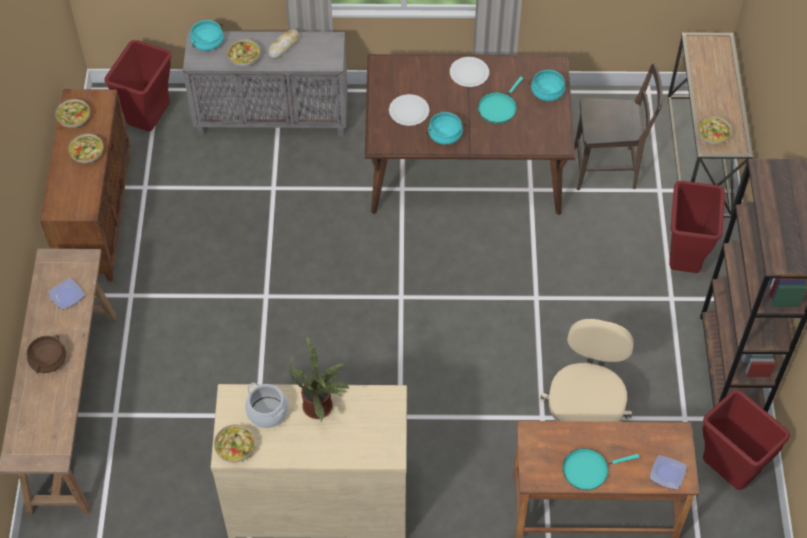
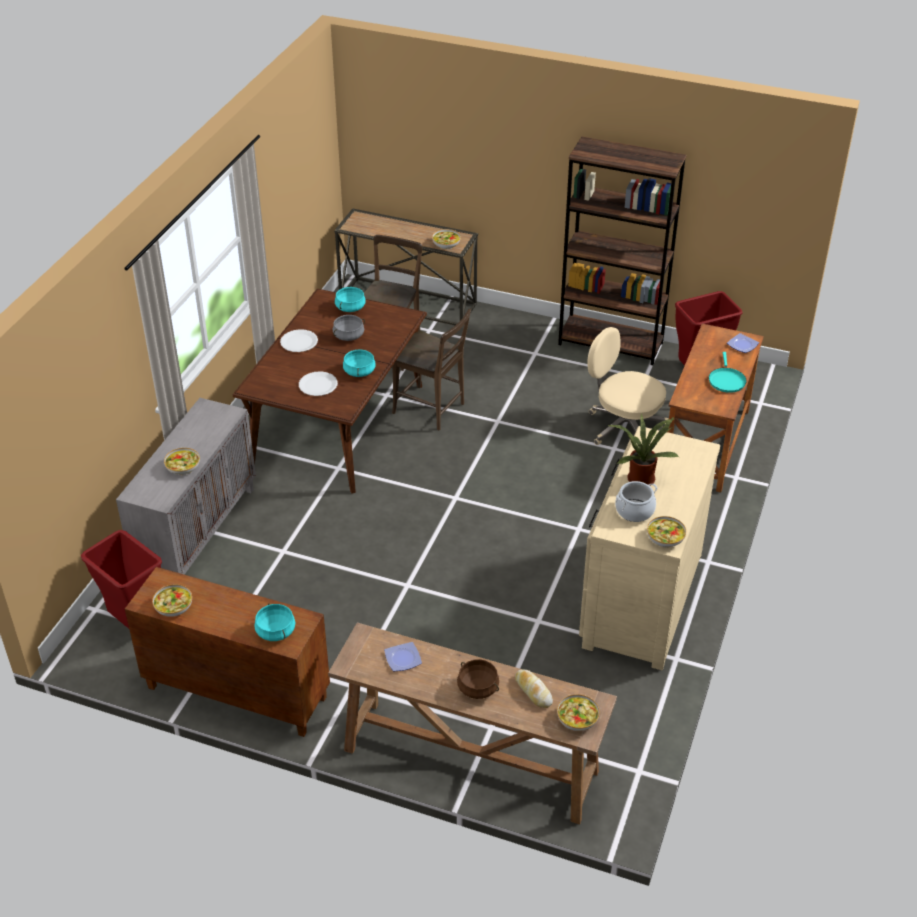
camera: 70 degrees left, 15 degrees down
(87, 153) = (229, 605): bowl -> bowl (577, 719)
(207, 43) = (144, 488): turquoise cooking pot -> turquoise cooking pot (276, 631)
(284, 46) = (188, 438): bread -> bread (533, 691)
(498, 108) = (349, 336): turquoise frying pan -> grey cooking pot
(526, 235) = (432, 409): none -> brown chair
(682, 261) = (503, 338): red trash can -> none

